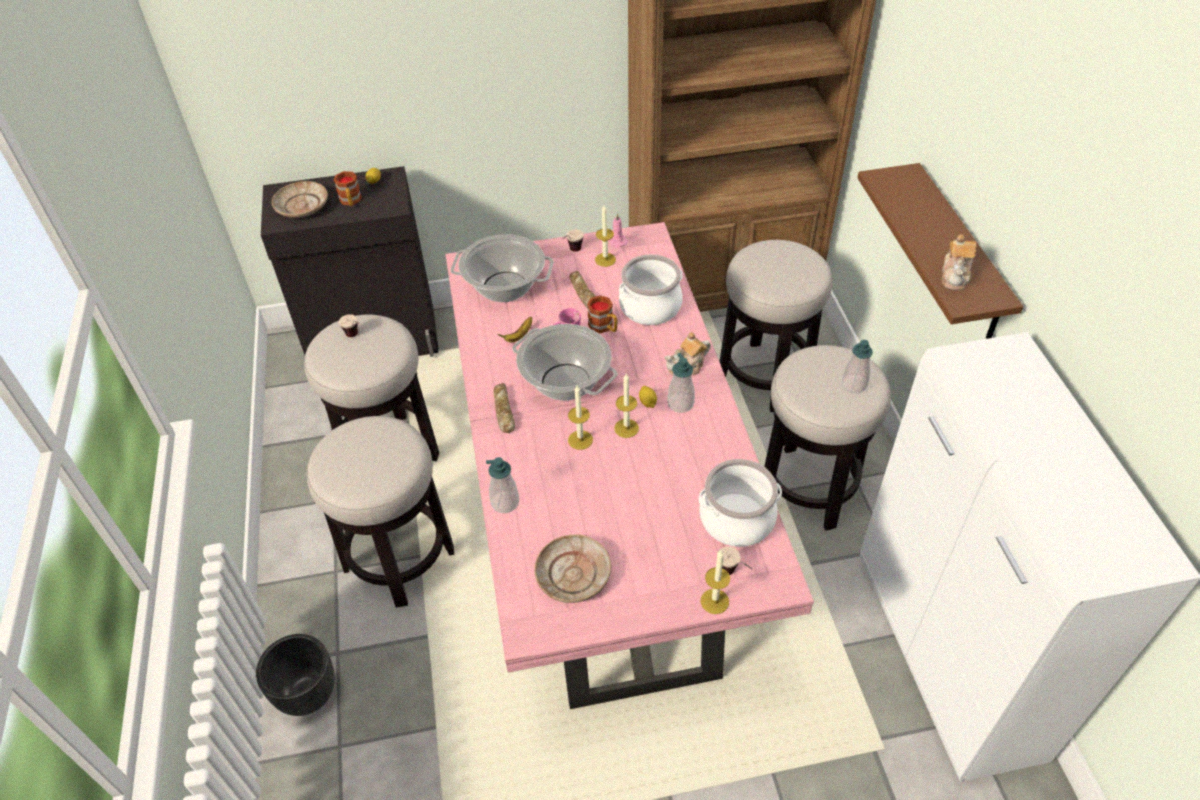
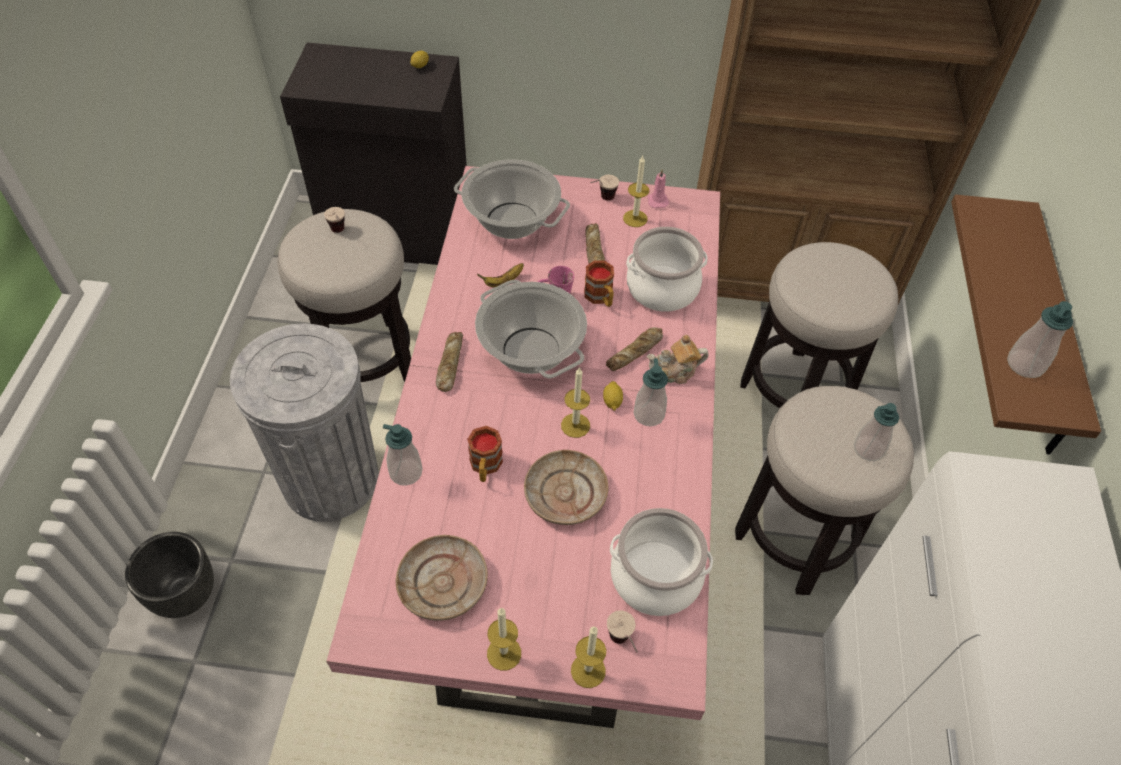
camera: 15 degrees right, 5 degrees up
(302, 206) = (334, 75): beige plate -> beige plate (565, 494)
(351, 201) = (386, 82): mug -> mug (485, 467)
(399, 559) = (330, 479): stool -> grey trash can
(580, 440) = (518, 423): candle -> candle (504, 653)
(650, 361) = (635, 352): none -> bread
(955, 276) = (1025, 364): teapot -> soap dispenser

